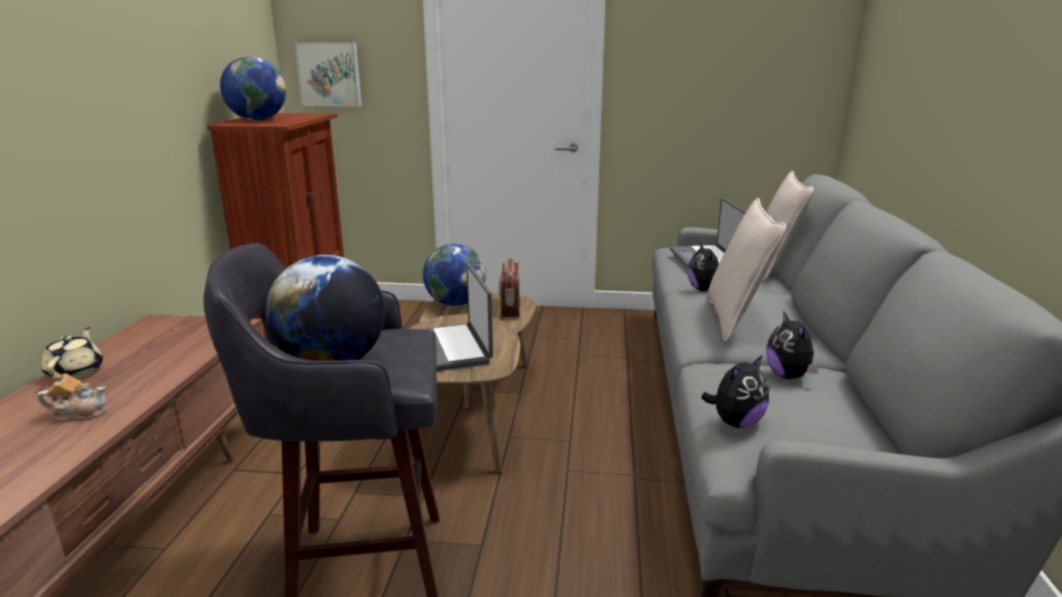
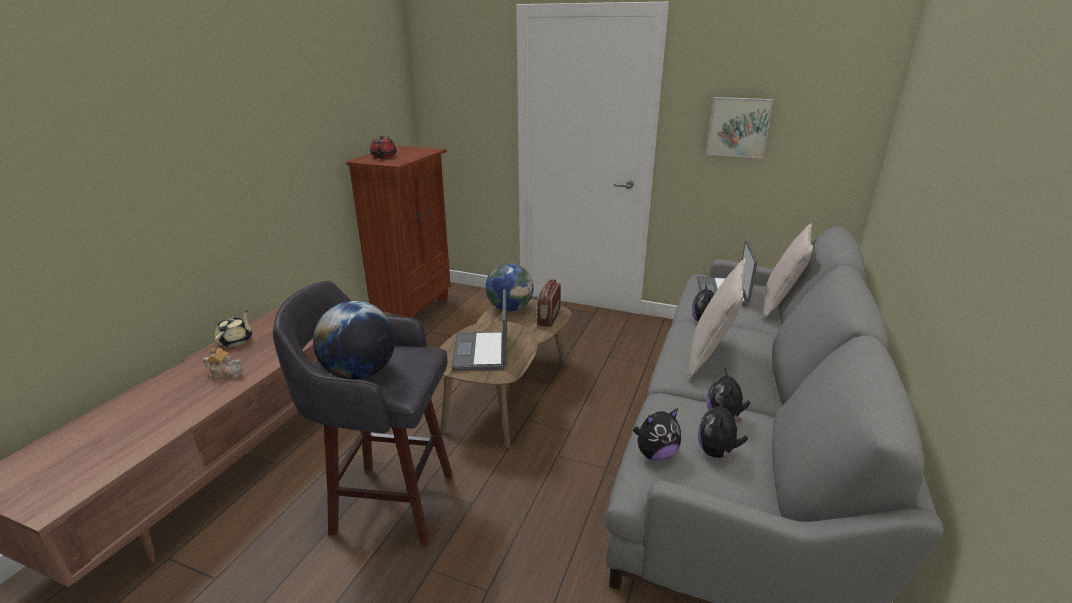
camera: 15 degrees right, 5 degrees up
(257, 120) = (384, 156): globe -> red teapot
(329, 74) = (447, 115): picture -> picture (739, 127)
(805, 409) = (717, 452): none -> plush toy

